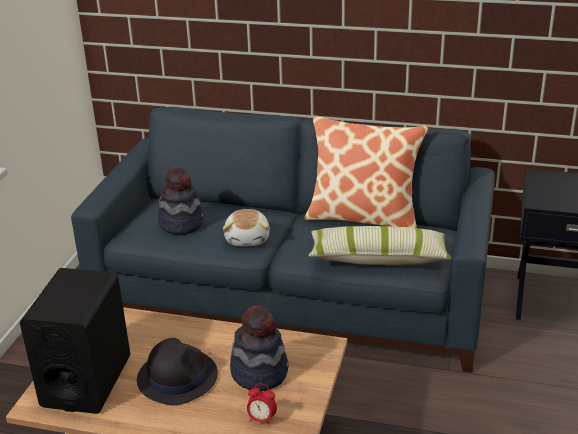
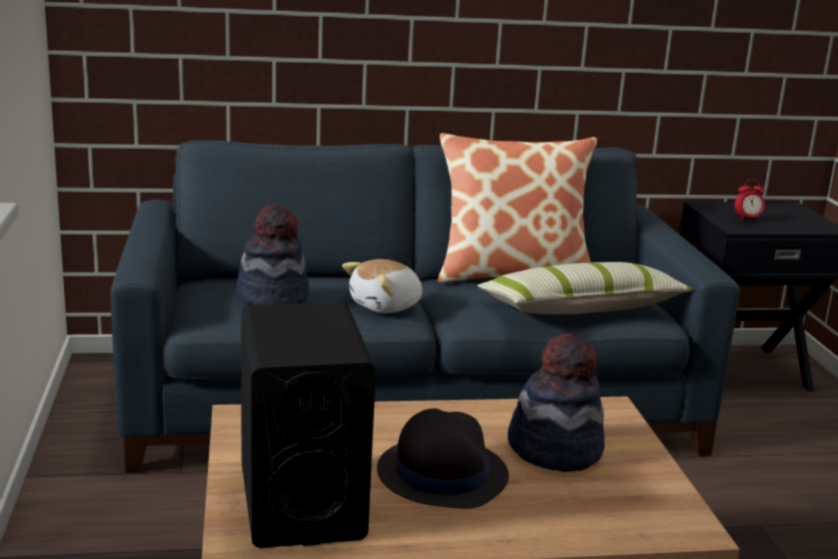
camera: 25 degrees left, 10 degrees down
(248, 238) = (386, 306): plush toy -> plush toy turned 75 degrees clockwise
(261, 419) = (617, 502): alarm clock -> alarm clock (747, 219)

